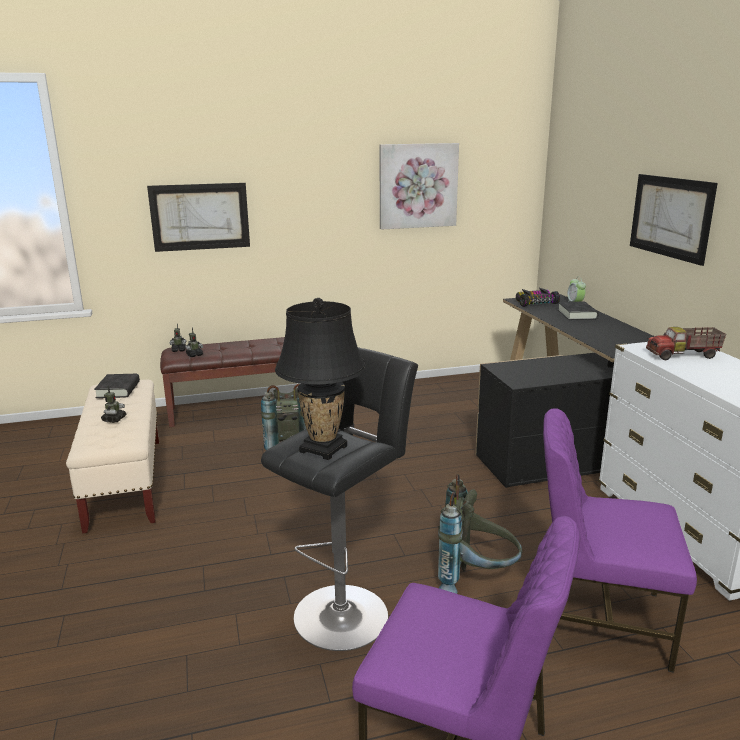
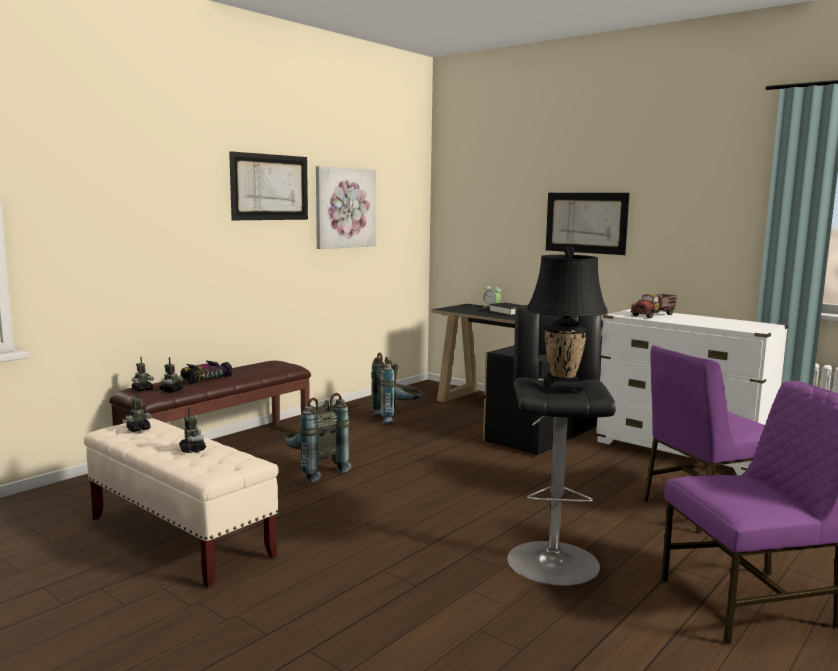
camera: 35 degrees left, 10 degrees down
(118, 390) = (138, 429): black book -> toy robot
(200, 217) = (154, 233): picture -> picture (270, 187)
(476, 580) = (605, 512): grey backpack -> grey backpack (397, 418)
(535, 303) = (462, 309): toy car -> toy car (205, 378)

